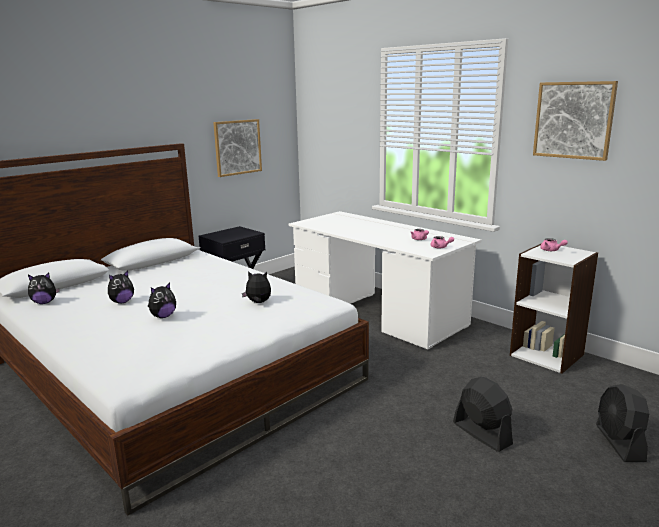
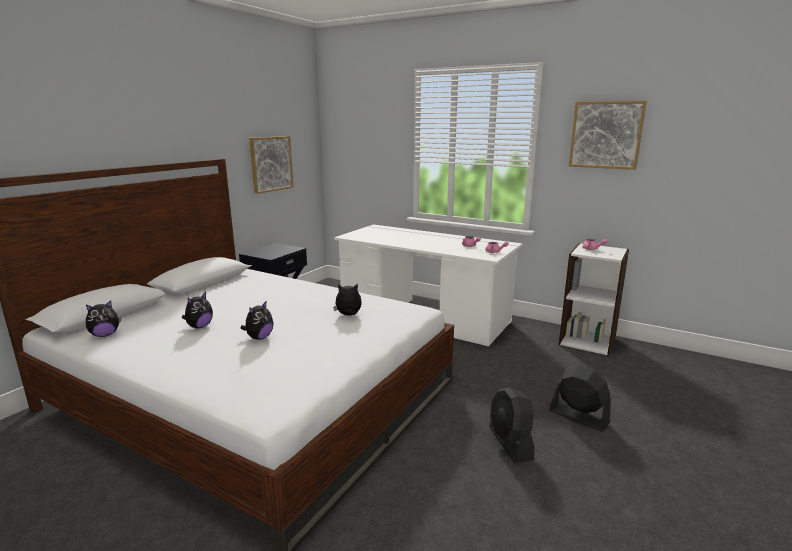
camera: 15 degrees left, 0 degrees up
(619, 443) = (688, 409): black fan -> black fan (510, 443)

